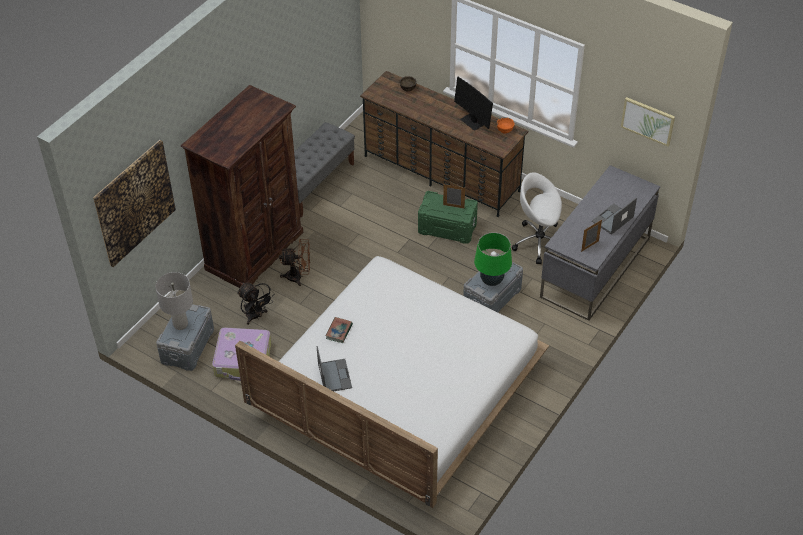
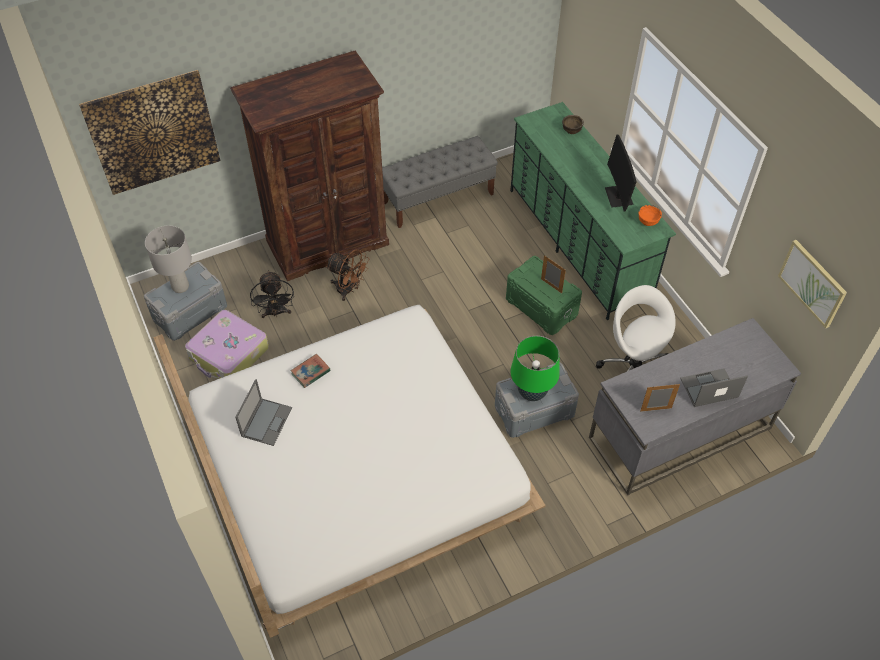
camera: 30 degrees right, 5 degrees up
(442, 173) = (579, 243): brown dresser -> green dresser

